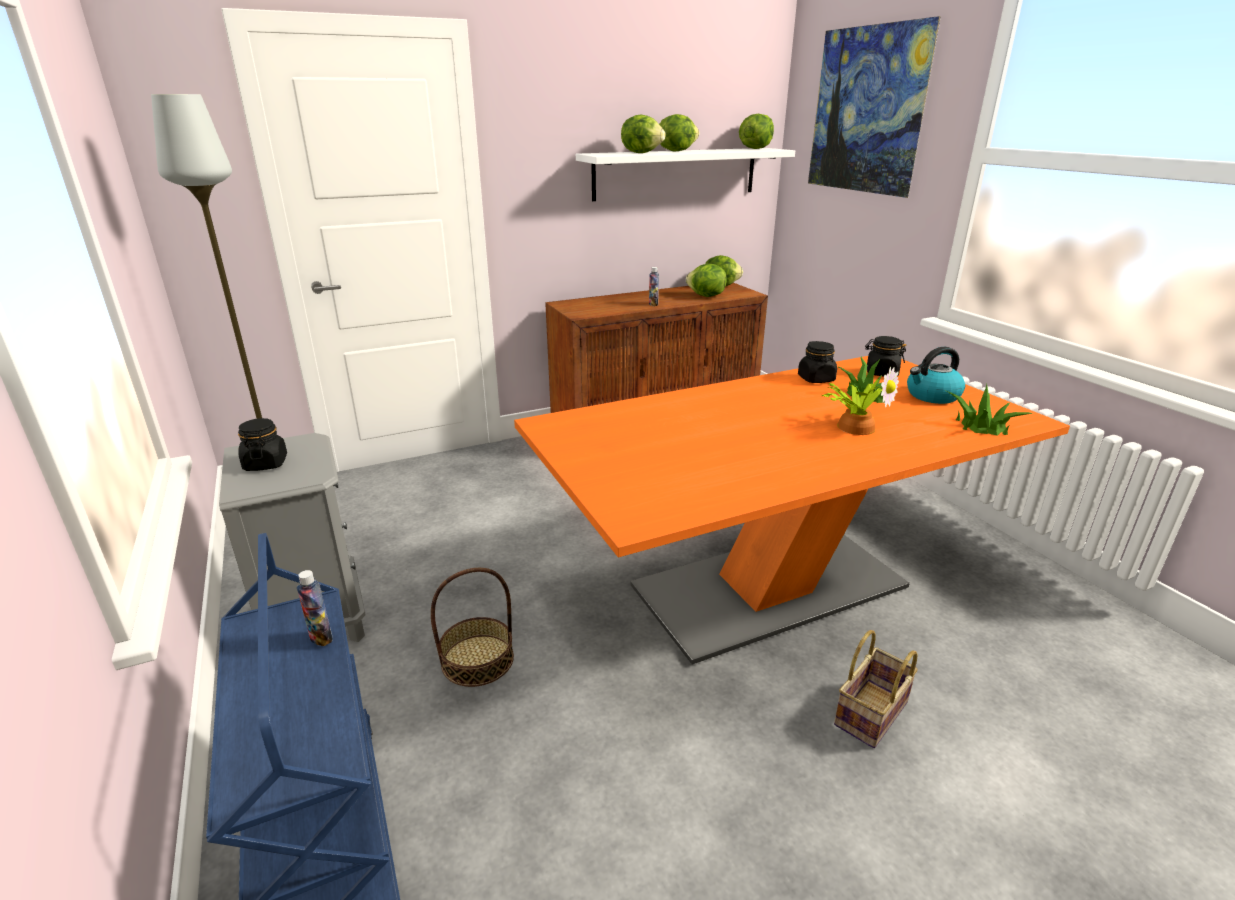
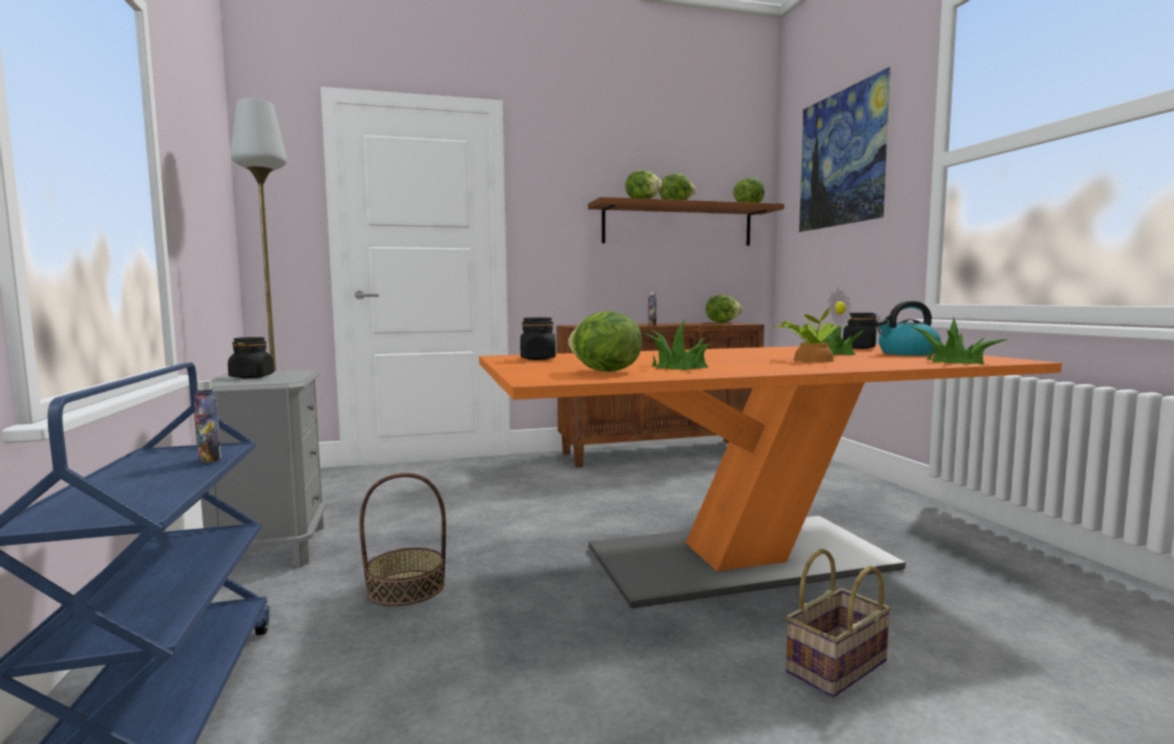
camera: 10 degrees right, 20 degrees down
(676, 173) = (678, 225): white shelf -> brown shelf
(706, 296) = (704, 324): lettuce -> lettuce (604, 371)
(740, 460) = (678, 366): none -> potted plant
(816, 379) = (787, 349): black jar -> black jar (538, 358)

